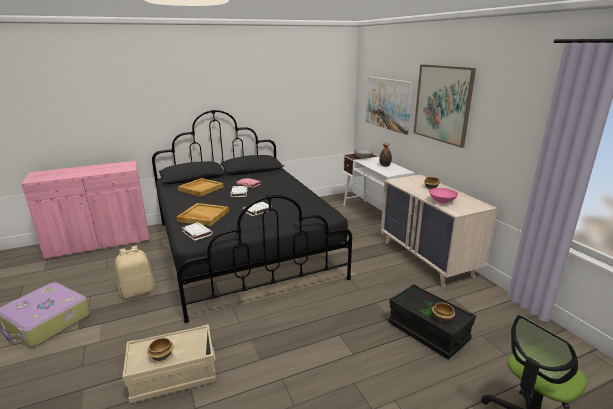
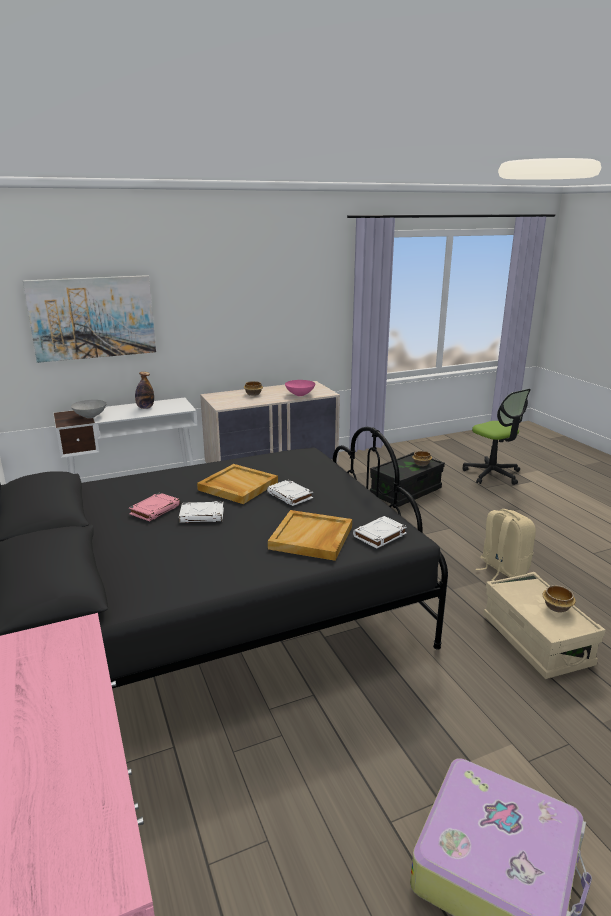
camera: 90 degrees left, 0 degrees up
(137, 291) = (363, 736): beige backpack -> beige backpack (502, 569)
(201, 188) = (155, 559): beige tray -> beige tray (237, 486)
(442, 104) = (213, 295): picture -> none

